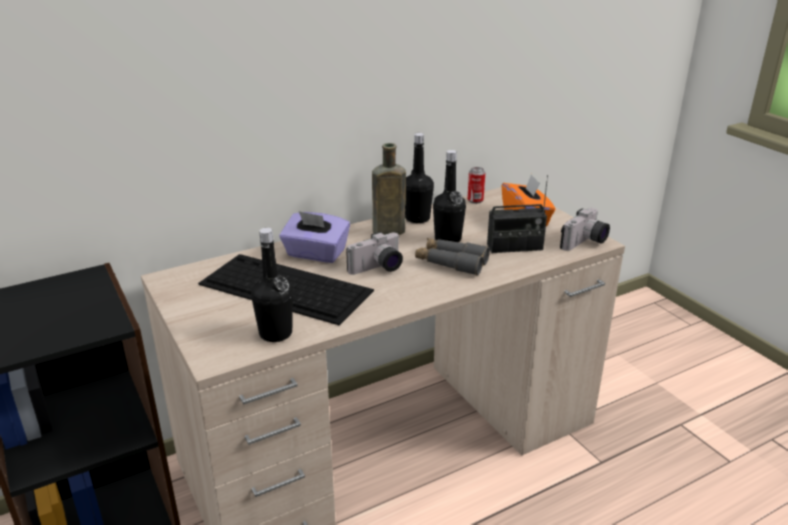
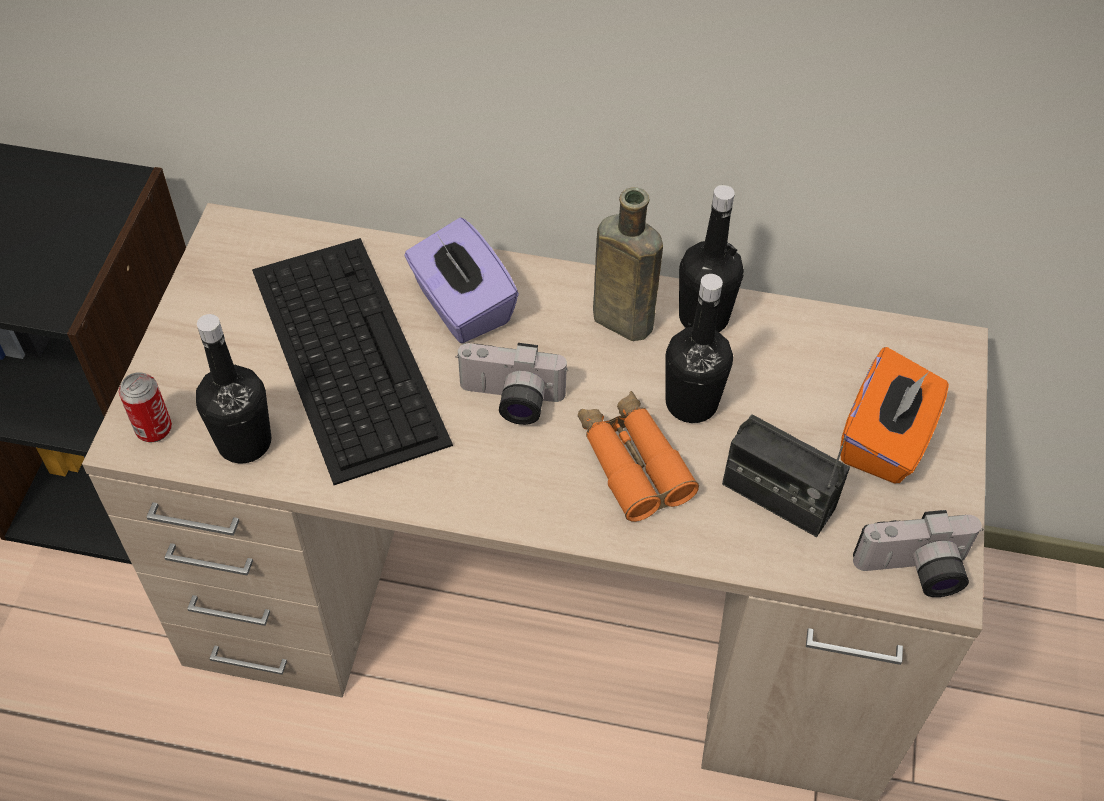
camera: 40 degrees right, 25 degrees up
(451, 262) = (632, 462): grey binoculars -> orange binoculars
(475, 200) = (856, 331): can -> can (154, 429)

